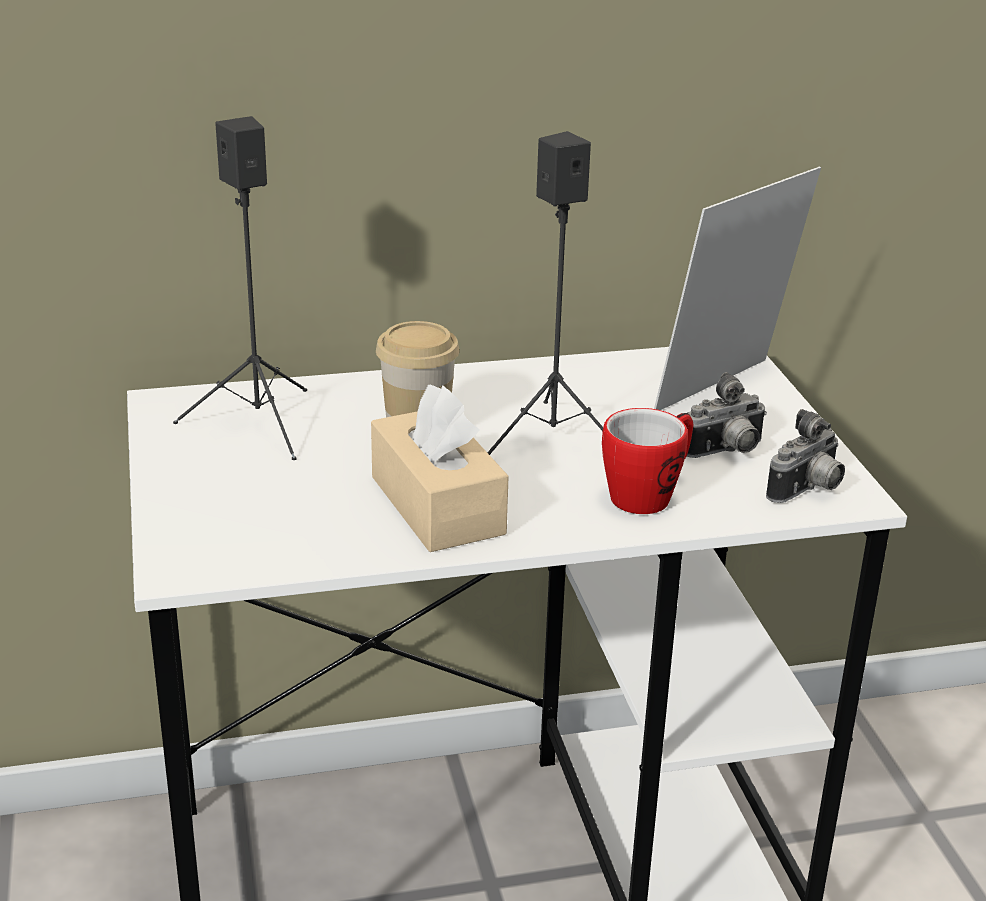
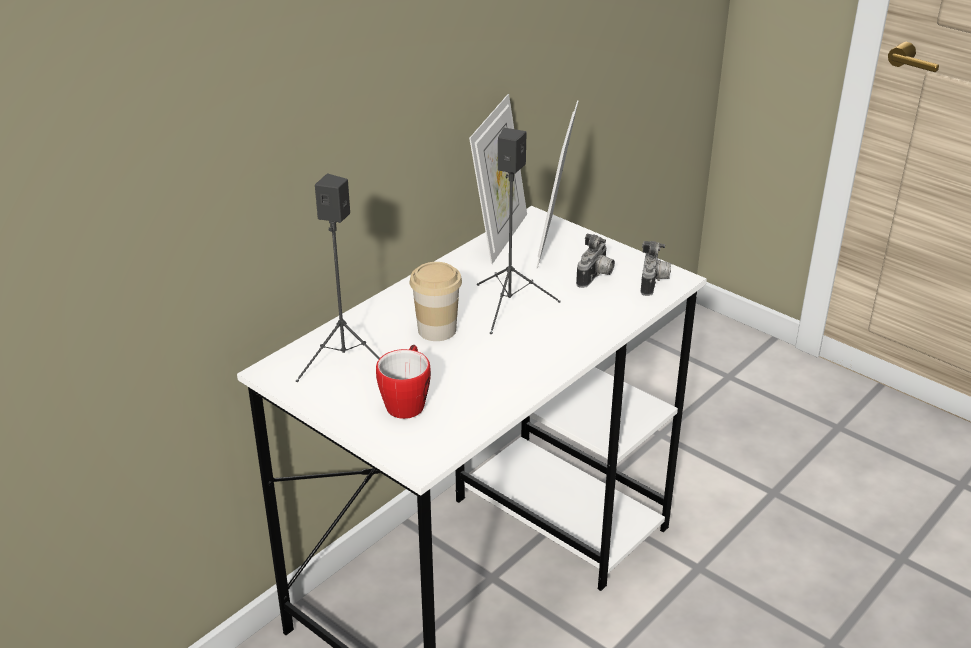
camera: 35 degrees left, 5 degrees up
(437, 505) = (500, 366): beige tissue box -> none
(649, 495) = (589, 316): mug -> mug (407, 401)
(655, 359) = (499, 236): none -> picture frame

